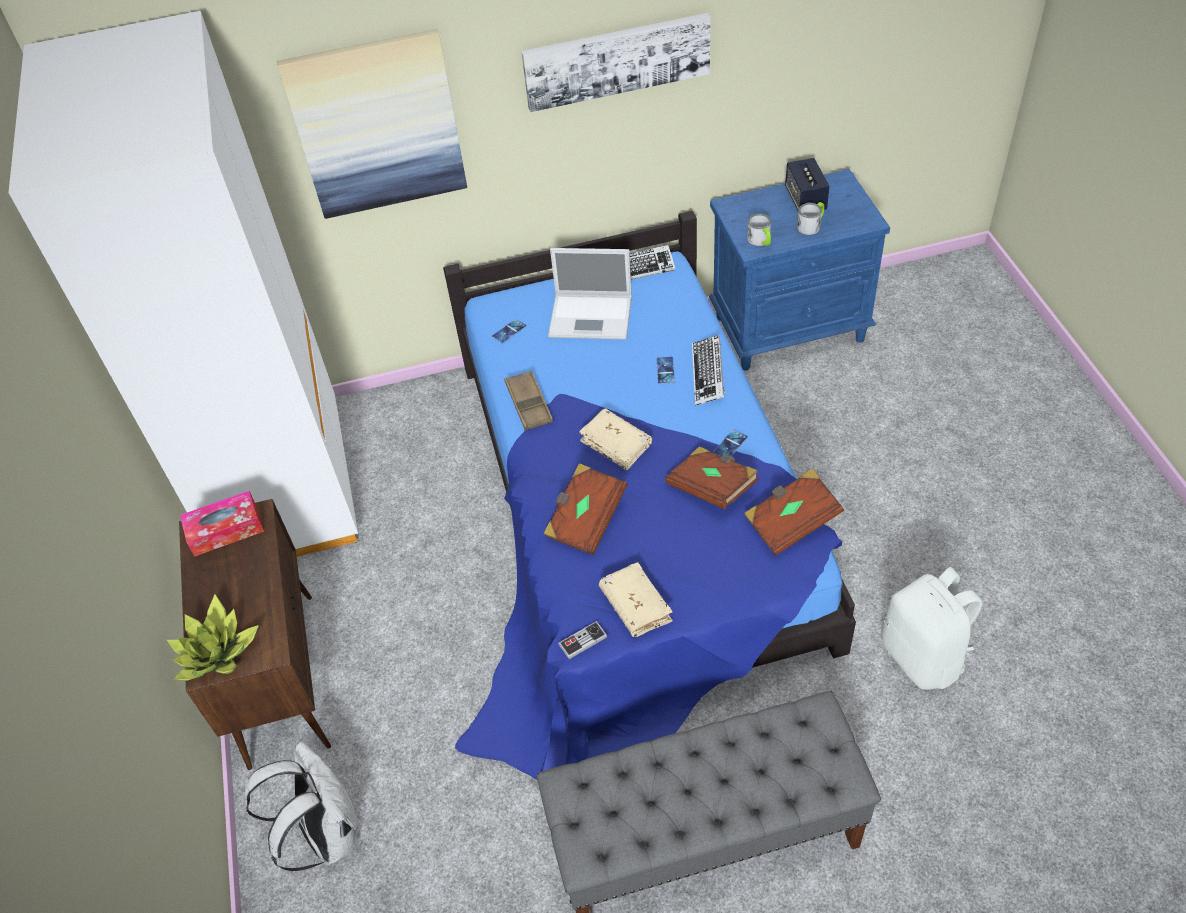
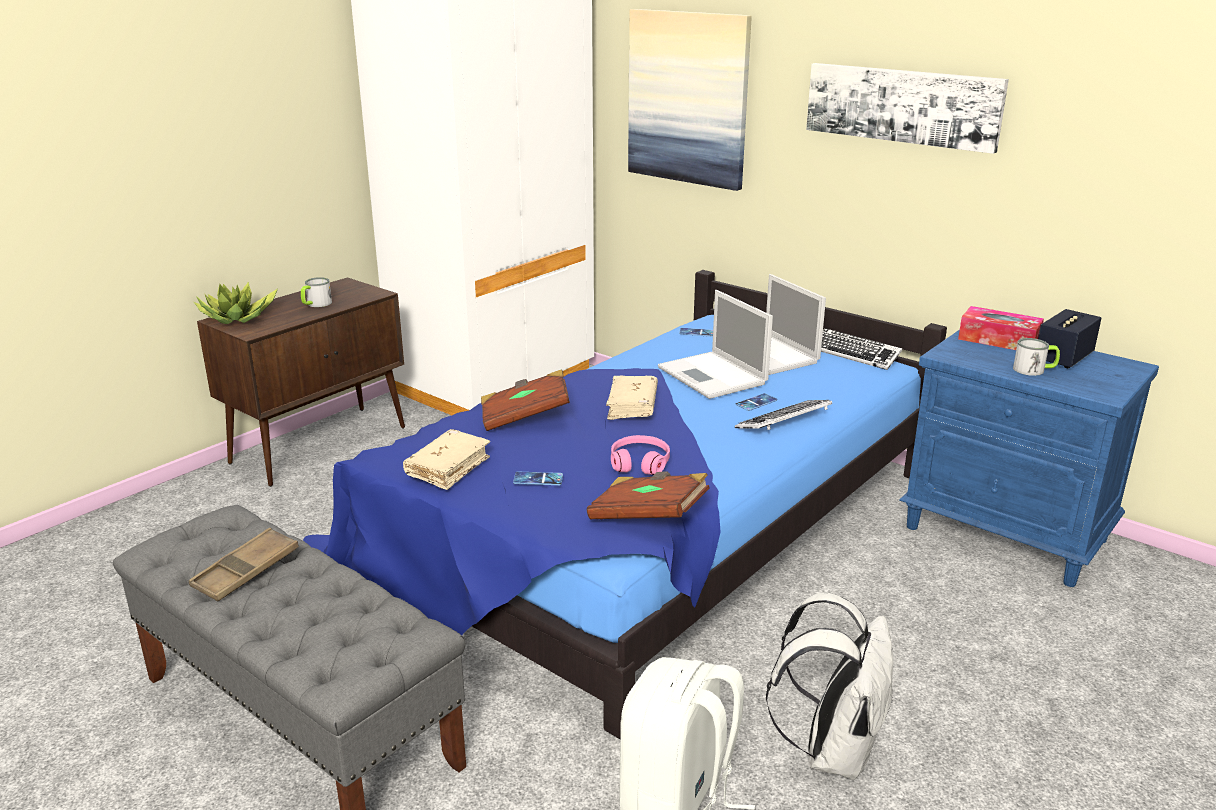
camera: 50 degrees right, 25 degrees down
(225, 530) = (352, 290): tissue box -> tissue box (998, 340)
(325, 834) = (187, 515): white backpack -> white backpack (832, 750)
(529, 404) = (627, 361): brown tray -> brown tray (246, 571)
(583, 641) = (384, 457): game controller -> none
(604, 369) = (713, 376): none -> laptop
(712, 487) = (640, 463): brown book -> pink headphones
(730, 445) = (708, 457): phone -> phone (538, 479)
(760, 241) = (961, 355): mug -> mug (316, 304)

